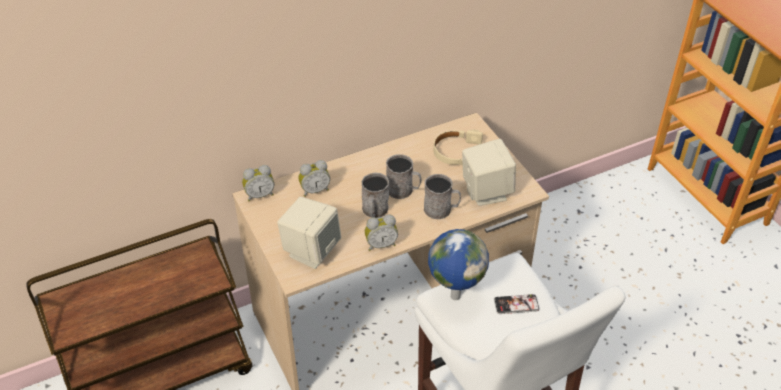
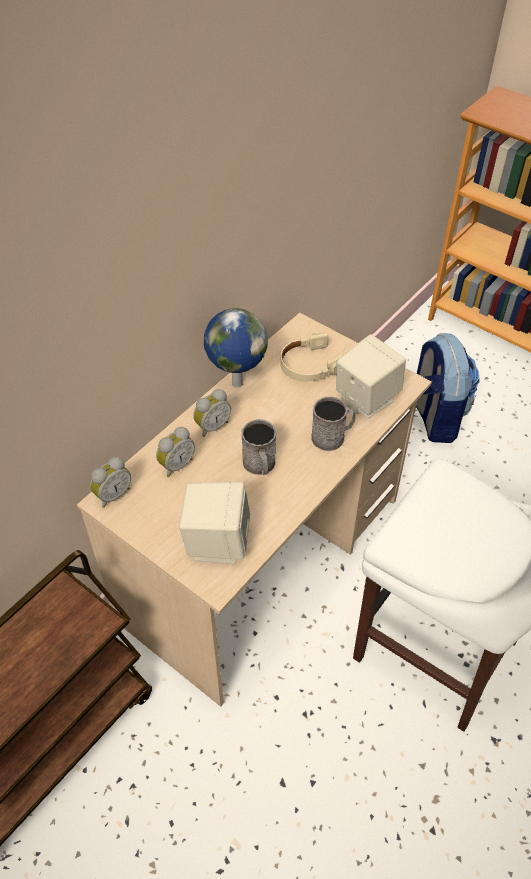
camera: 25 degrees left, 5 degrees up
(380, 244) = (292, 503): alarm clock -> alarm clock (212, 426)
(403, 190) = (277, 429): grey mug -> none
(454, 295) = (409, 534): globe -> globe (236, 383)
(516, 304) = (479, 519): phone -> none
(600, 251) = (432, 417): none -> backpack

